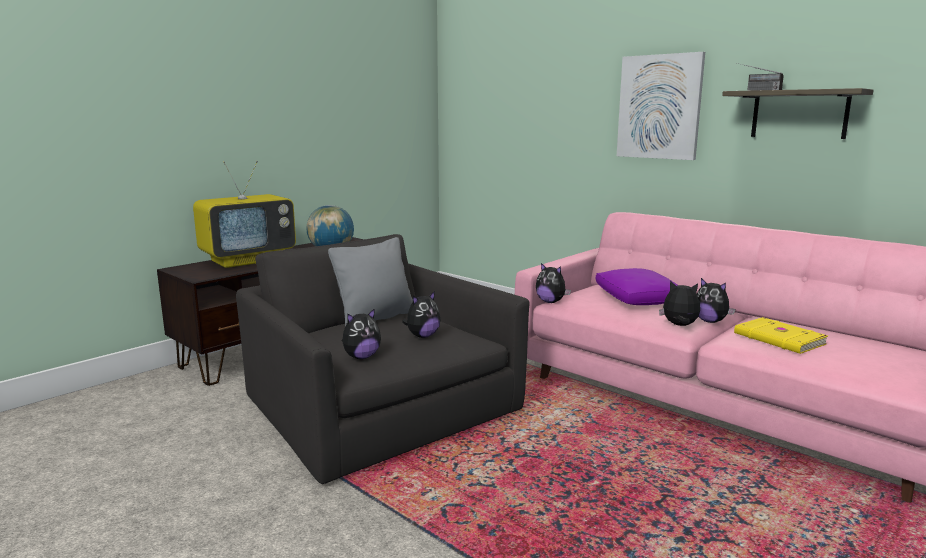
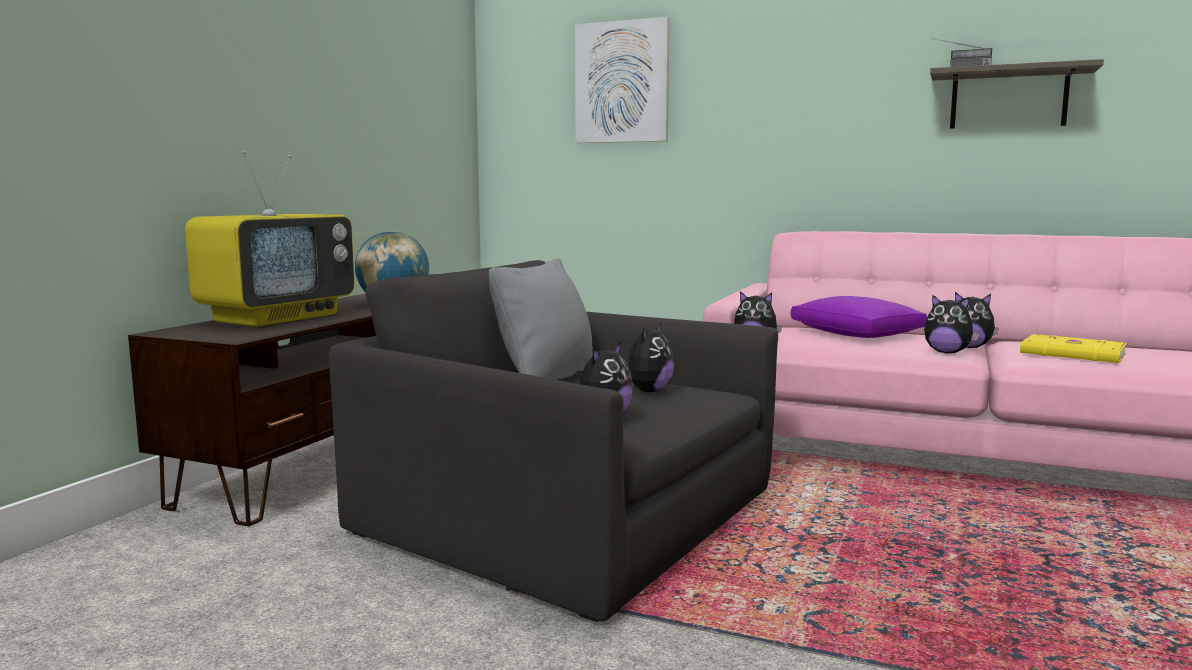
camera: 20 degrees left, 5 degrees down
(659, 107) = (825, 97): picture -> picture (622, 82)
(679, 325) = (947, 352): plush toy -> plush toy turned 150 degrees counterclockwise

